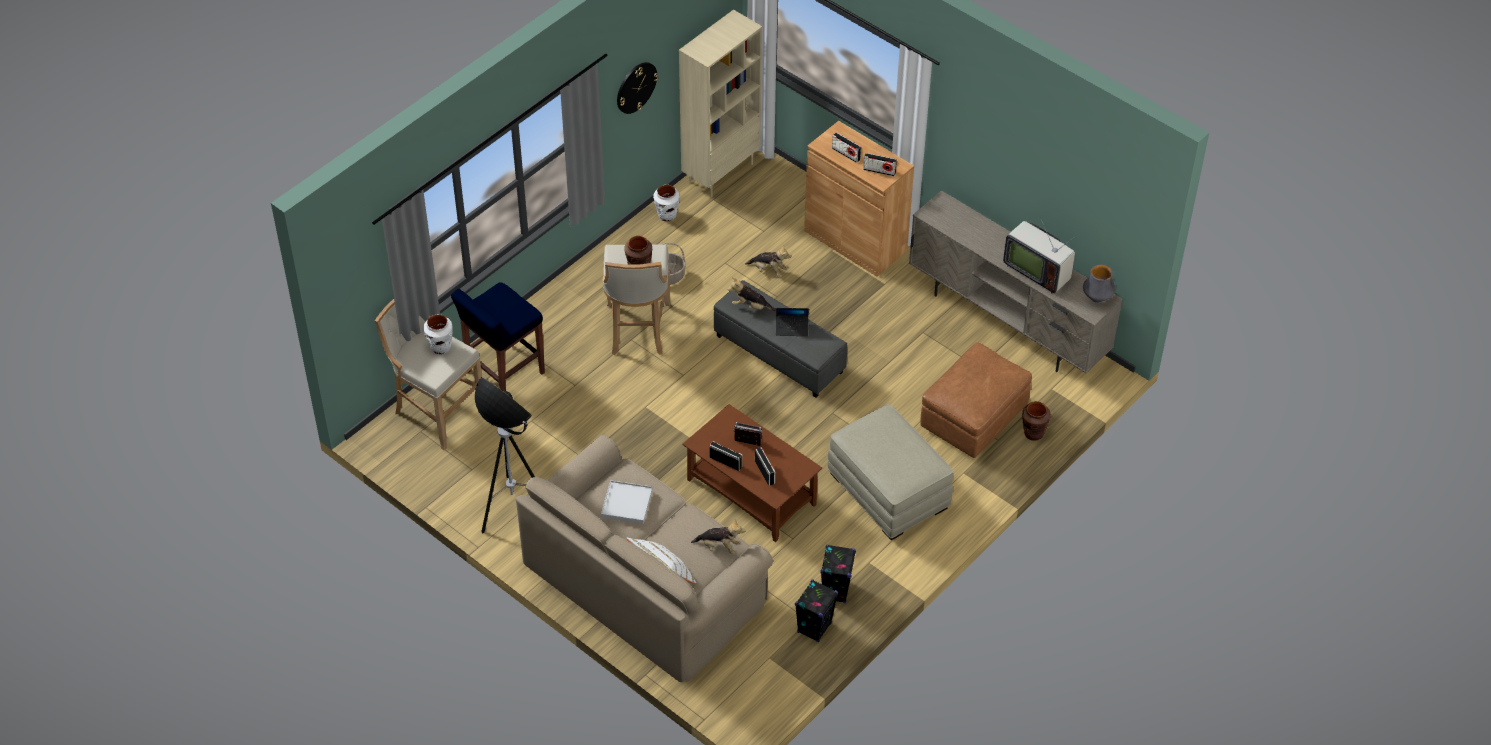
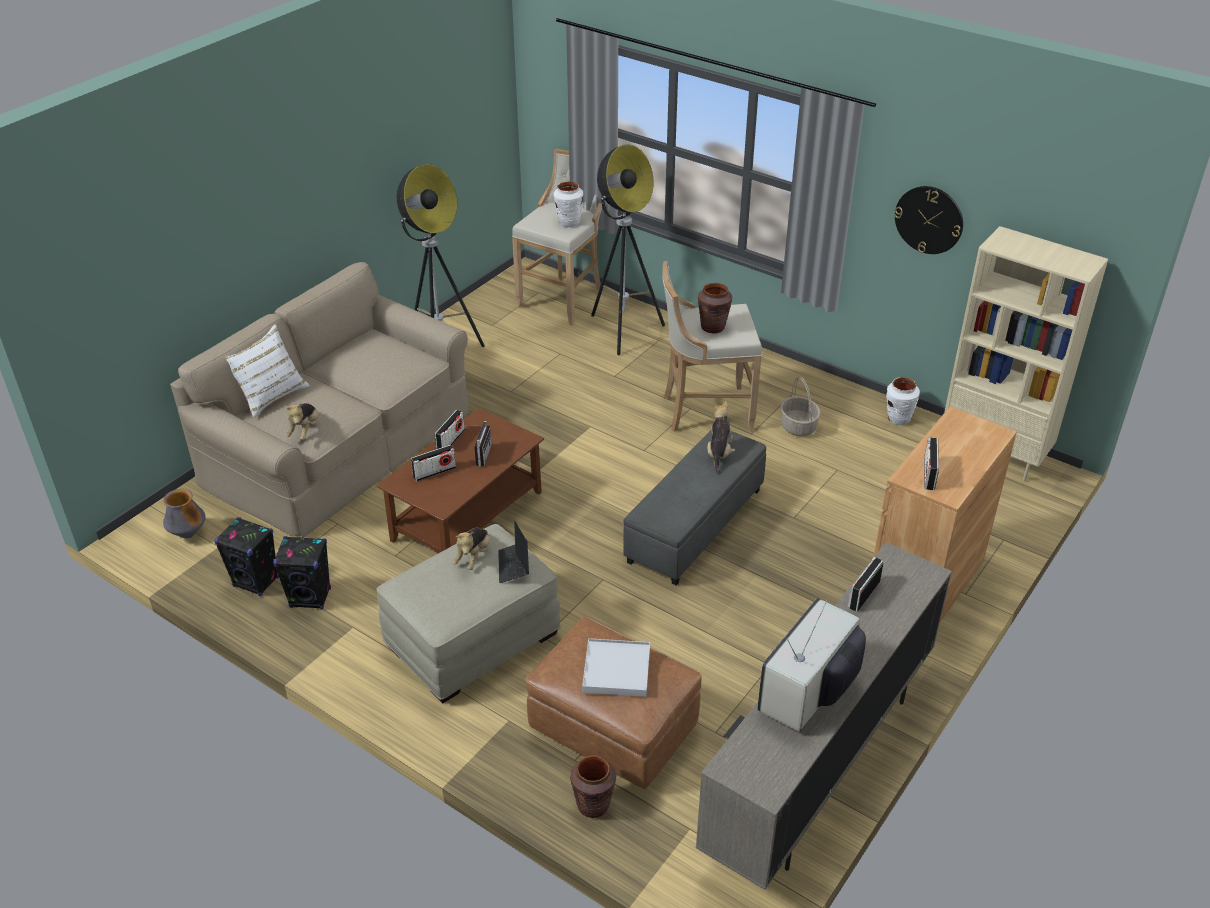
camera: 85 degrees right, 10 degrees down
(503, 373) = (623, 331): blue stool -> floor lamp
(627, 504) = (373, 363): white tray -> white tray (617, 670)
(768, 270) = (838, 507): plush toy -> plush toy (473, 556)
(792, 328) = (690, 490): laptop -> laptop (513, 566)
(846, 154) = (949, 441): radio -> radio (863, 594)
(1097, 298) = (766, 775): vase -> vase (188, 534)

